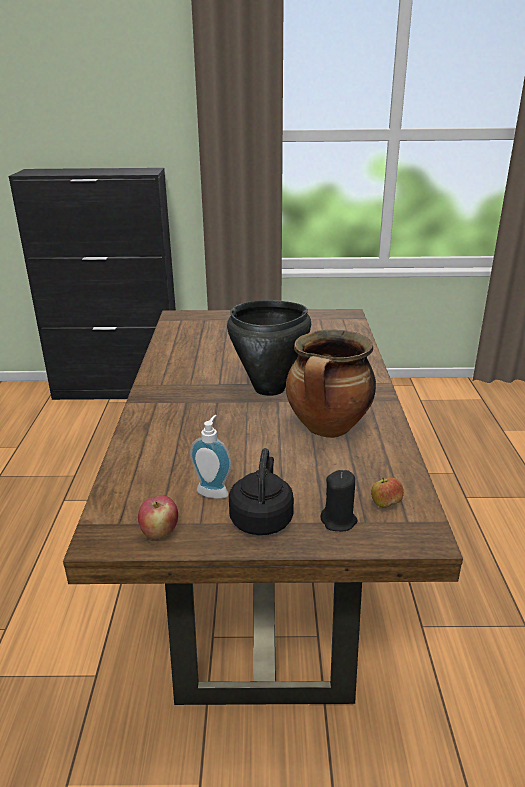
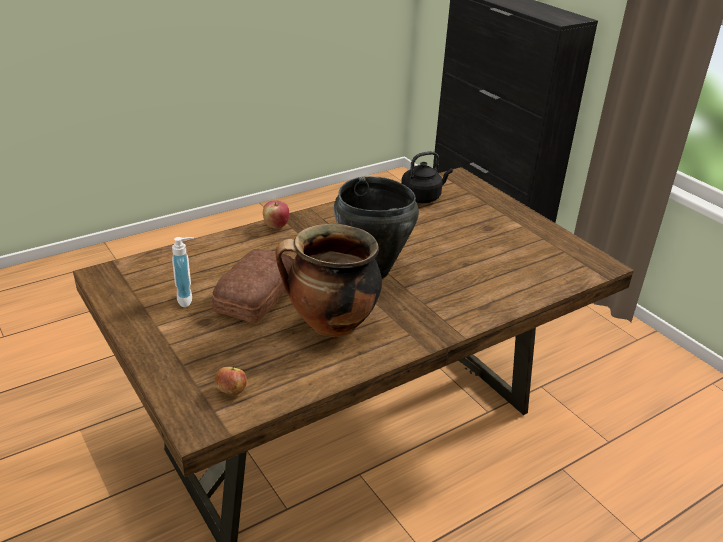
camera: 55 degrees right, 5 degrees up
(159, 533) = (122, 294): apple -> apple (276, 226)
(246, 451) = (254, 294): none -> bread
(262, 518) = (167, 332): black kettle -> black kettle (422, 197)
(339, 521) = (189, 372): black candle -> none

